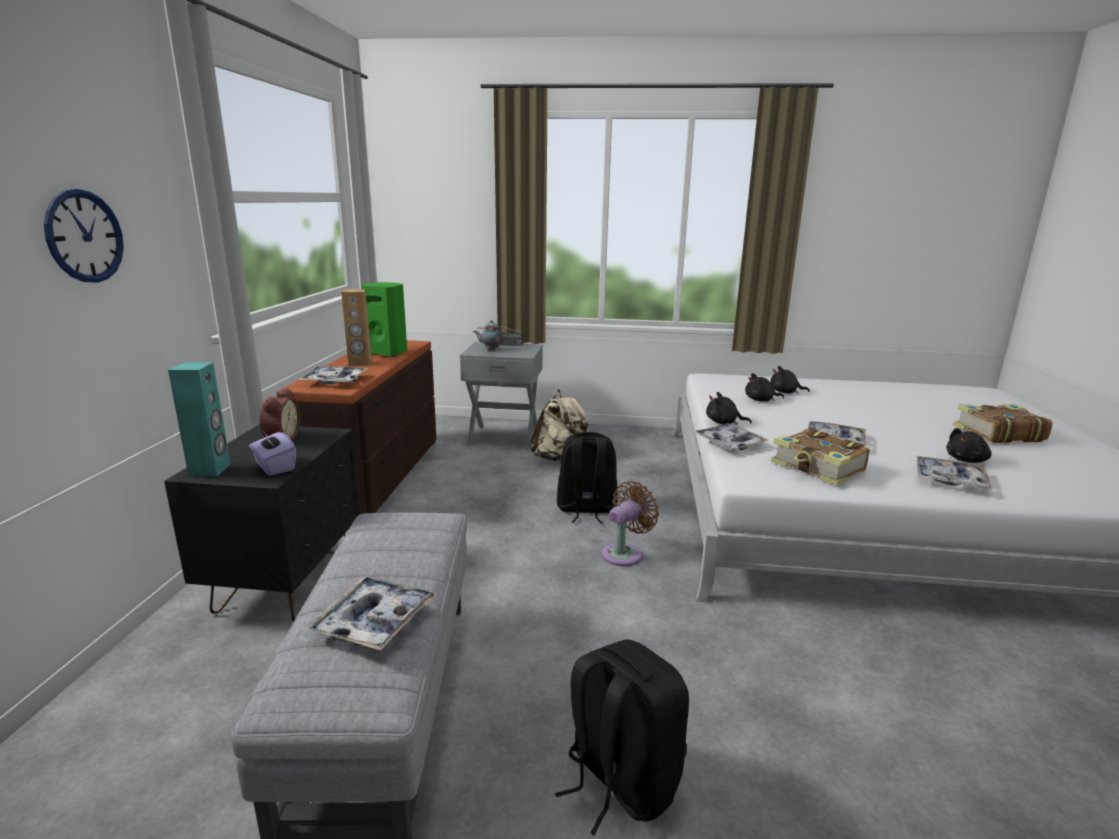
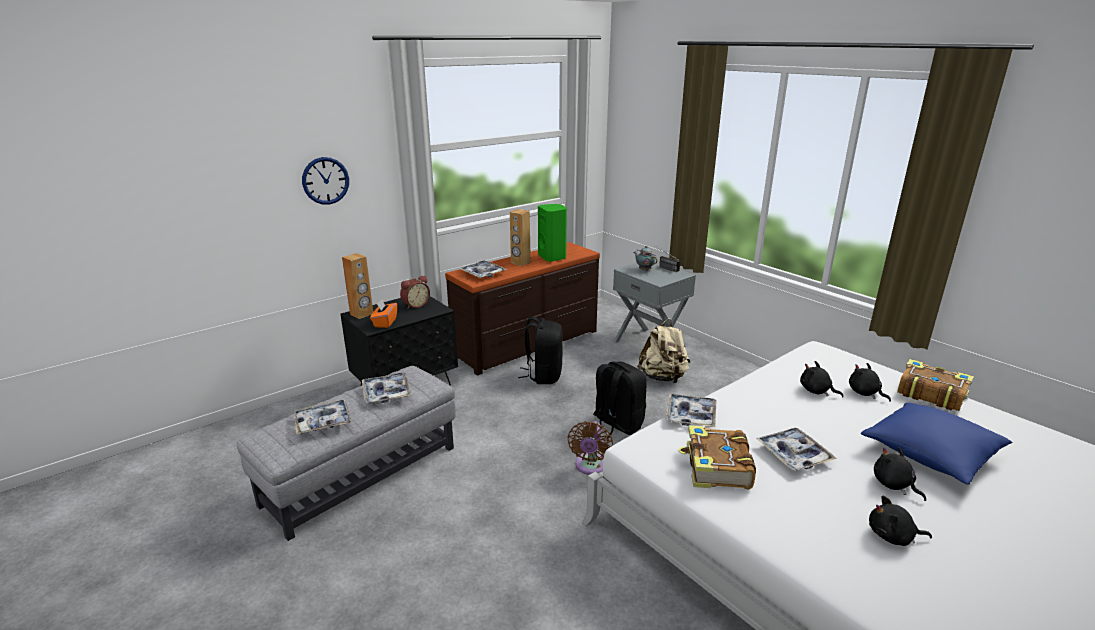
camera: 45 degrees right, 5 degrees up
(210, 470) = (362, 314): turquoise speaker -> brown speaker
(274, 467) = (385, 322): purple tissue box -> orange tissue box
(619, 781) = (391, 575): black backpack -> black backpack (543, 375)
(625, 553) = (590, 467): brown fan -> brown fan turned 105 degrees clockwise
(724, 423) = (728, 397): black plush toy -> black plush toy (894, 485)
(884, 411) = (930, 454): none -> blue pillow
(949, 480) = (819, 539): tray -> tray (386, 393)
(997, 433) = (1016, 536): book -> book (930, 393)

